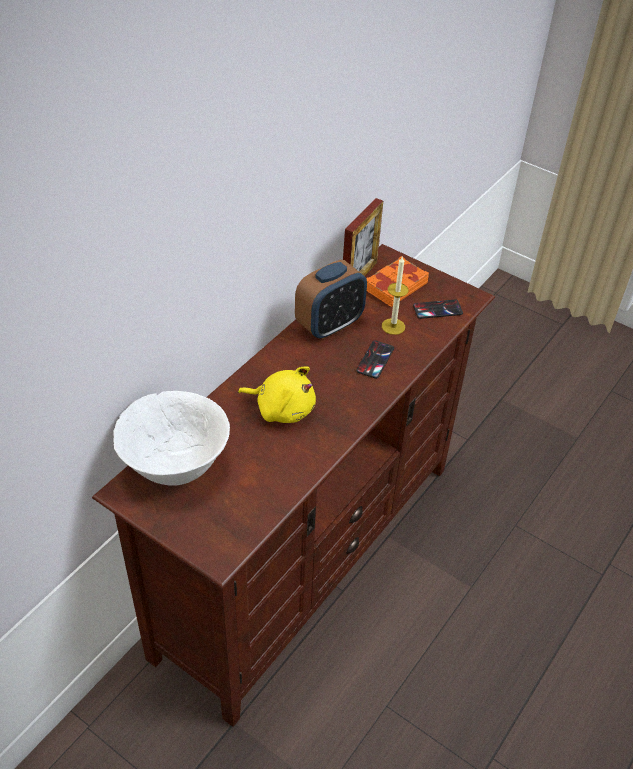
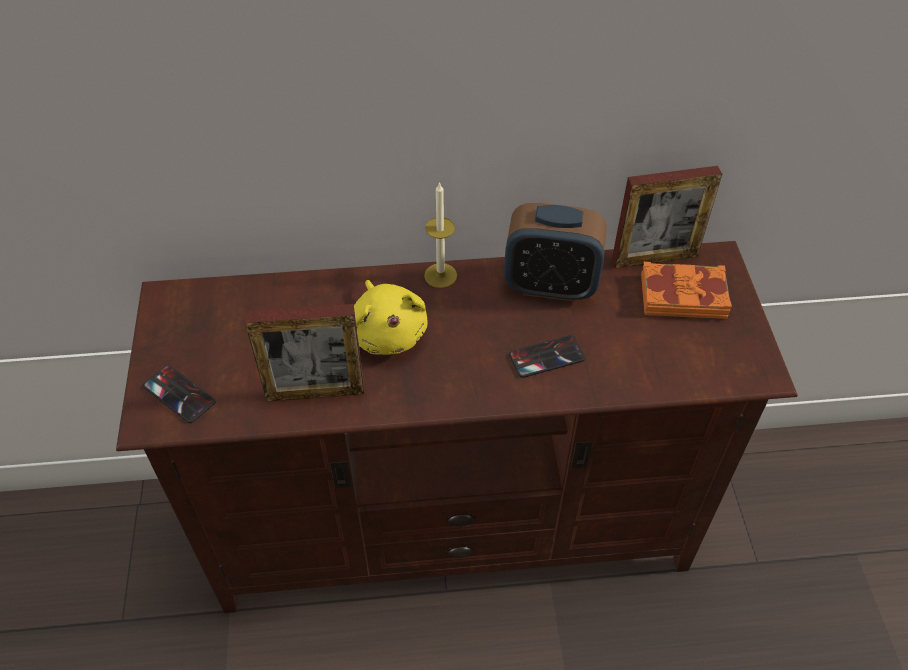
camera: 50 degrees right, 5 degrees up
(175, 465) = (231, 308): white bowl -> none
(289, 466) = (315, 392): none -> picture frame
(393, 326) = (617, 337): candle -> candle (440, 275)
(437, 309) = (697, 357): phone -> phone (179, 394)

